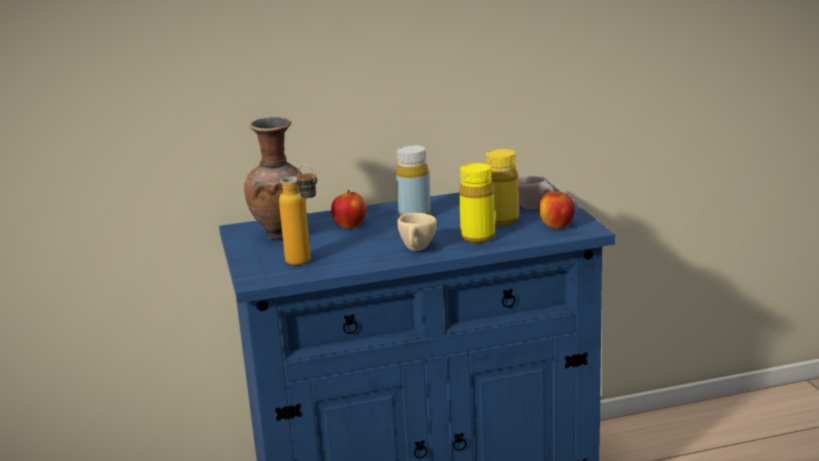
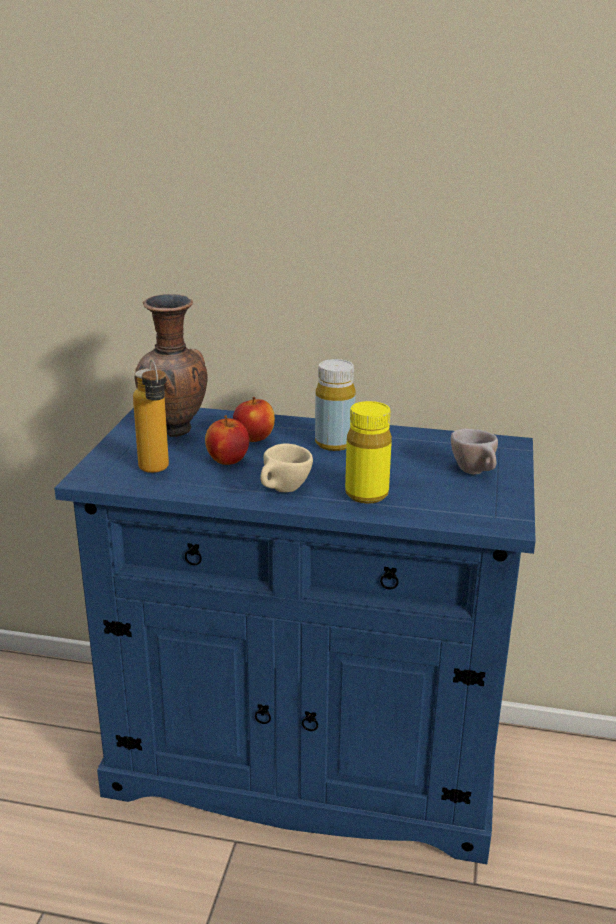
camera: 25 degrees right, 5 degrees up
(502, 220) = (419, 479): yellow bottle -> none
(557, 226) = (474, 506): apple -> apple (227, 460)

